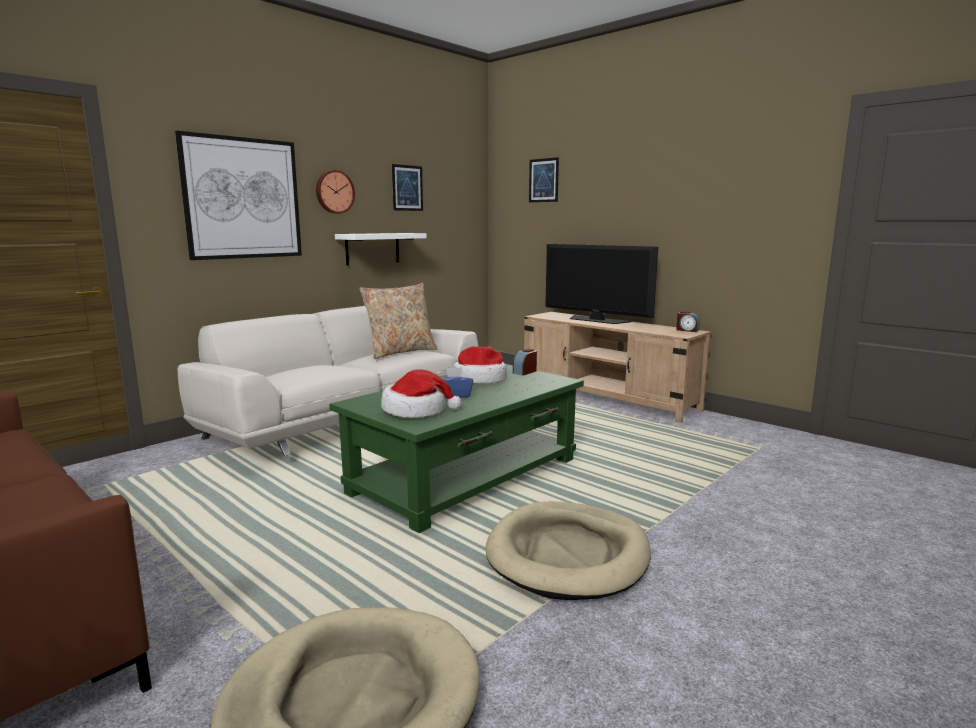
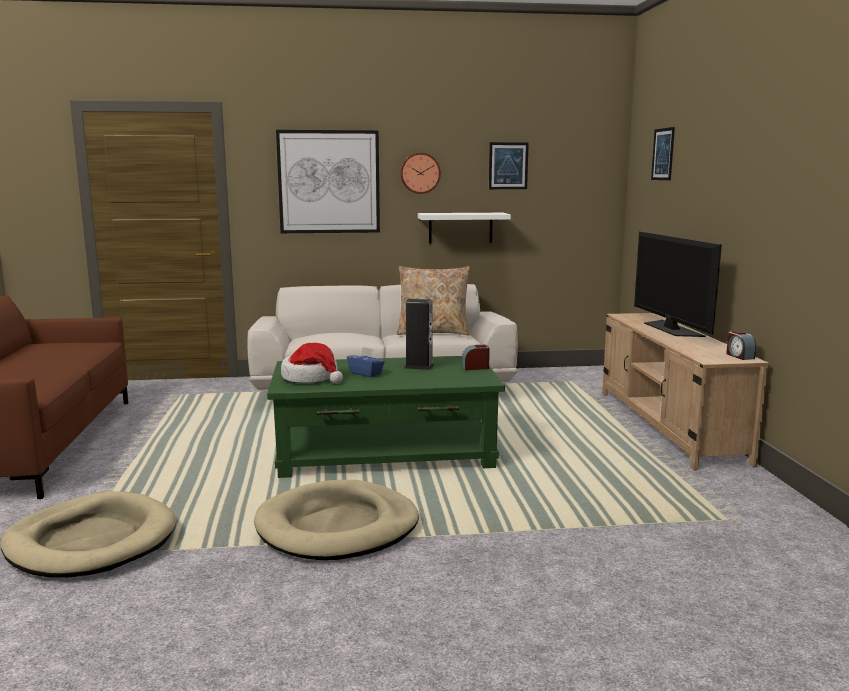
camera: 40 degrees right, 0 degrees up
(480, 380) = (419, 366): hat -> speaker

